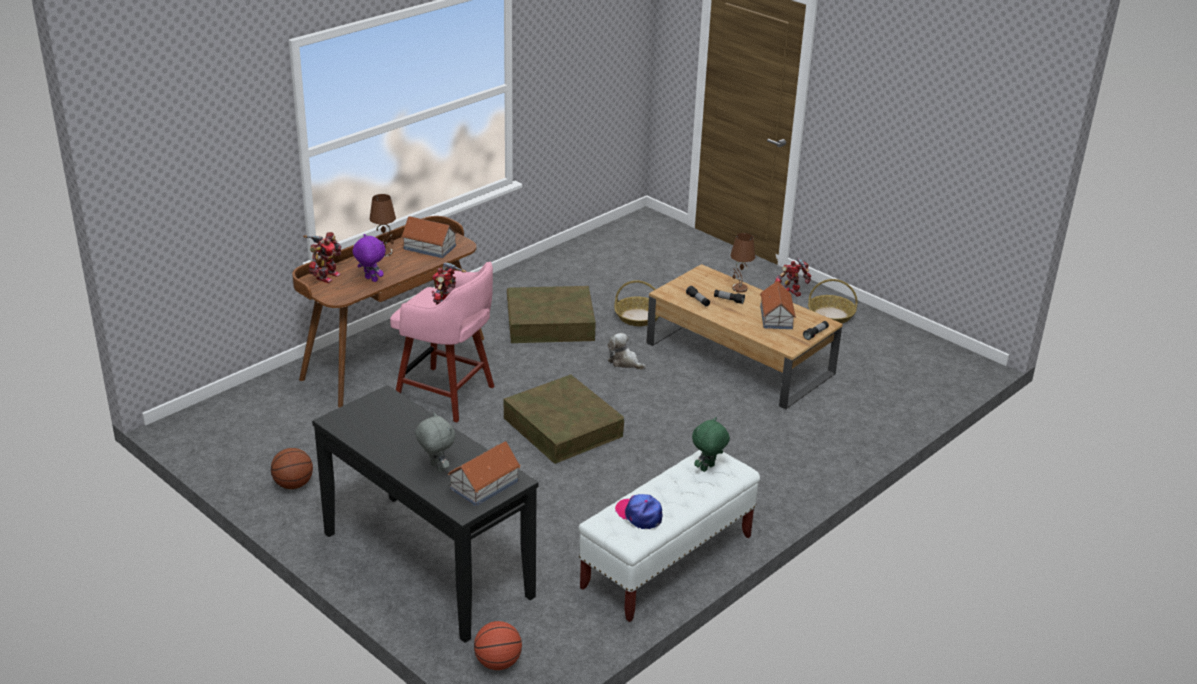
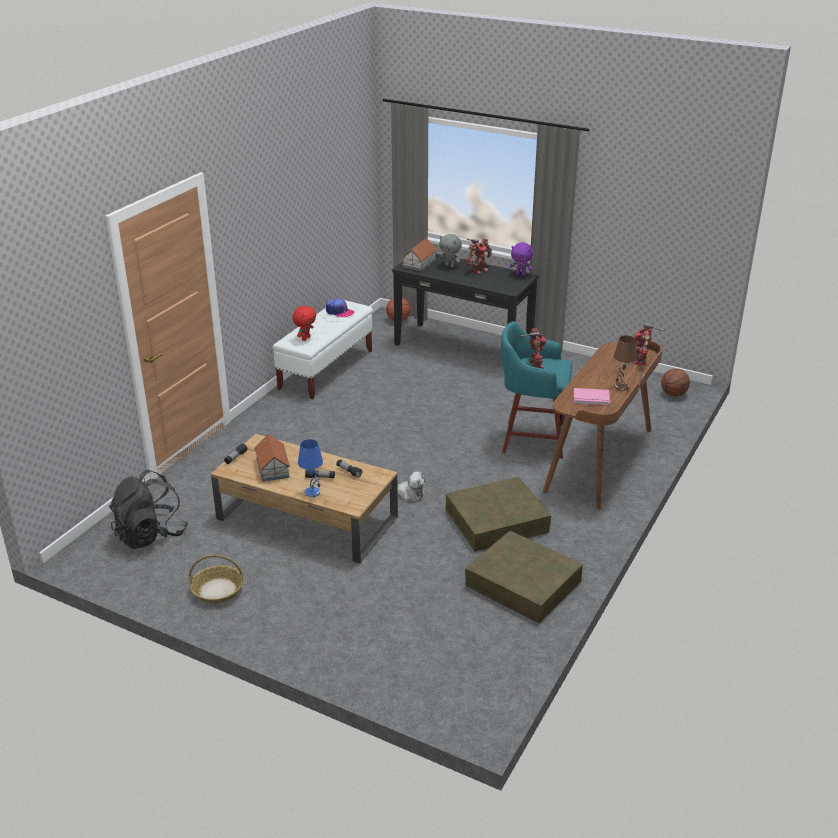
camera: 165 degrees right, 0 degrees up
(293, 485) = (576, 369): basketball -> basketball (673, 394)
(370, 280) = (605, 363): purple plush toy -> purple plush toy (521, 274)
(429, 247) = (591, 399): toy house -> pink book
(447, 395) = (532, 439): pink stool -> turquoise stool
(563, 427) = (430, 432): brown storage box -> brown storage box (523, 583)
(638, 317) = (417, 545): basket -> none
(708, 468) = (305, 338): green plush toy -> red plush toy
(739, 288) = (312, 492): brown table lamp -> blue table lamp
(791, 295) = (262, 611): toy robot -> toy robot (478, 270)
(902, 371) = (150, 534): none -> black backpack

